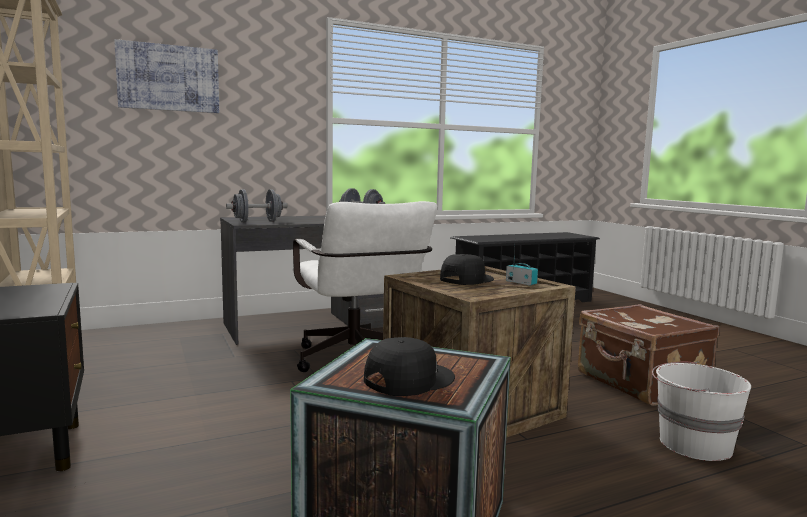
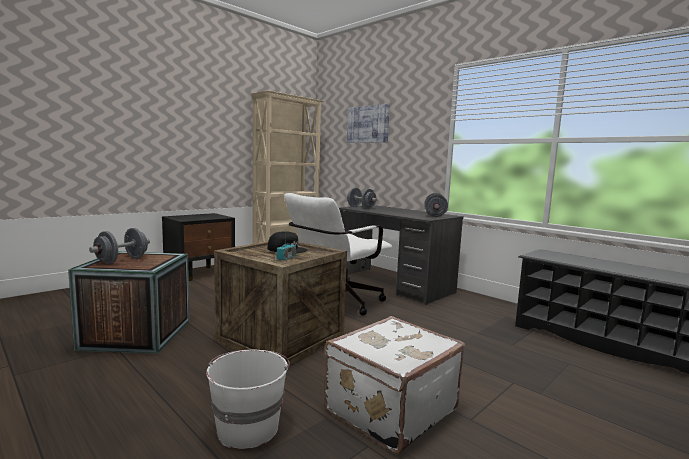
camera: 70 degrees right, 0 degrees up
(408, 379) = (122, 260): black cap -> grey dumbbell
(640, 384) = (389, 409): brown suitcase -> white suitcase

